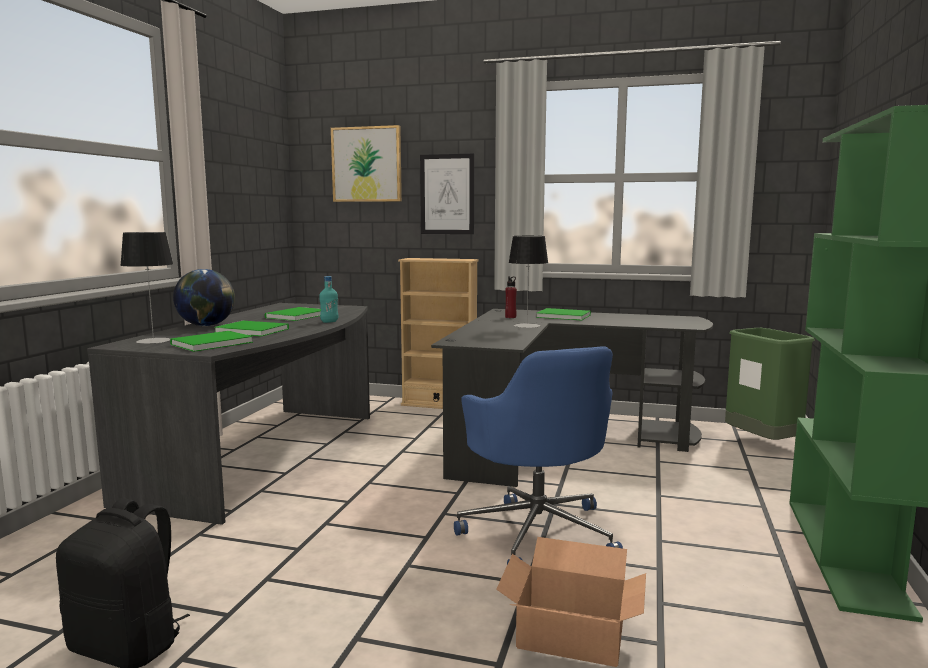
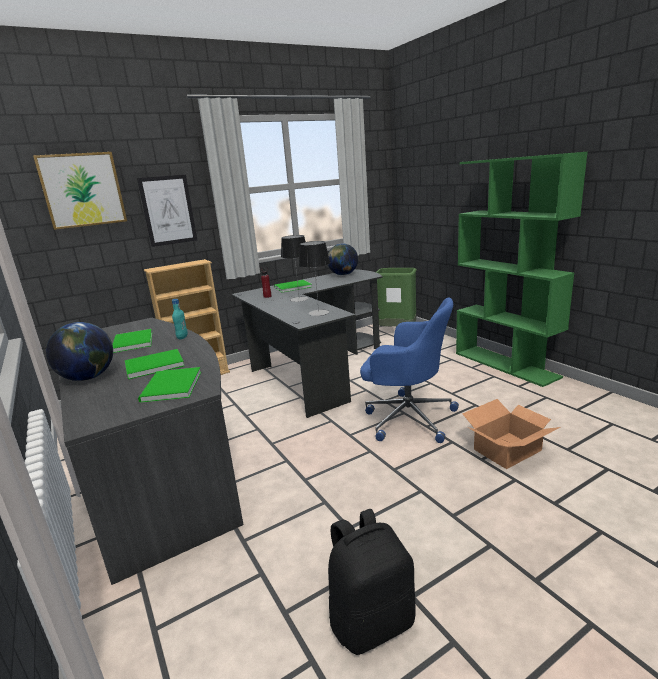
camera: 45 degrees left, 10 degrees up
(153, 341) = (105, 407): table lamp -> table lamp (318, 313)
(662, 318) = (343, 274): none -> globe

